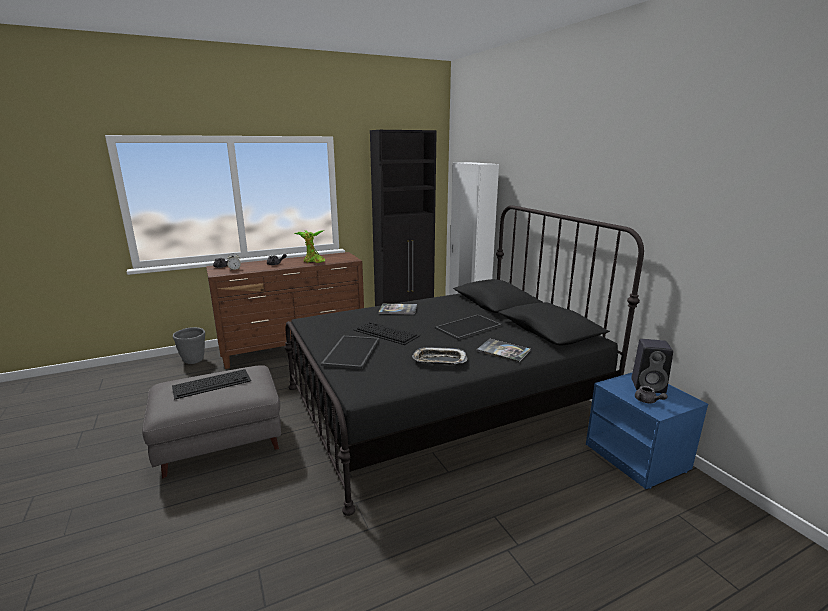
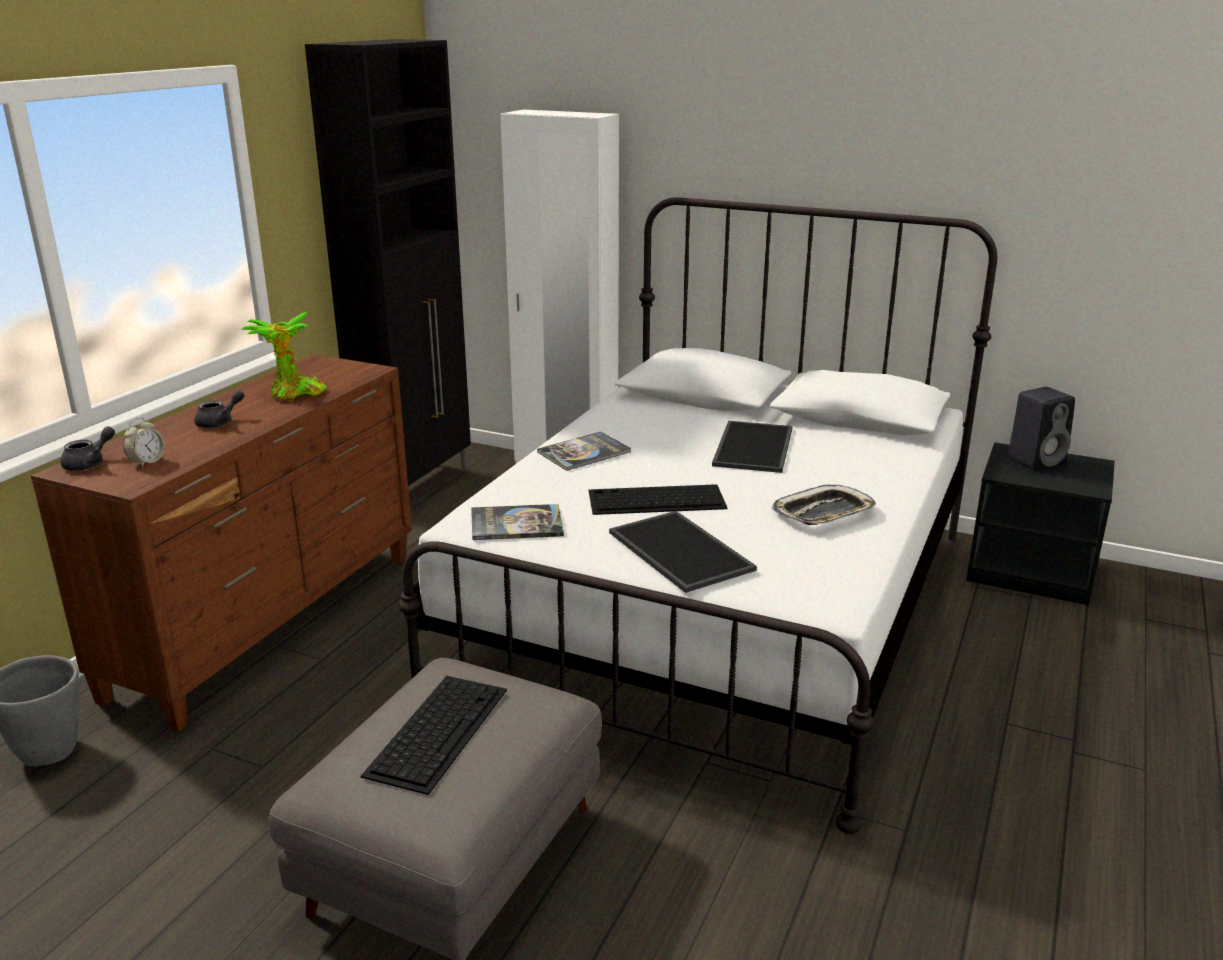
camera: 40 degrees left, 5 degrees up
(443, 404) = (720, 608): black bed -> white bed
(503, 351) = (870, 468): book -> book (516, 524)
(638, 457) = (1031, 571): blue nightstand -> black nightstand
(647, 401) = (1065, 480): grey teapot -> none

